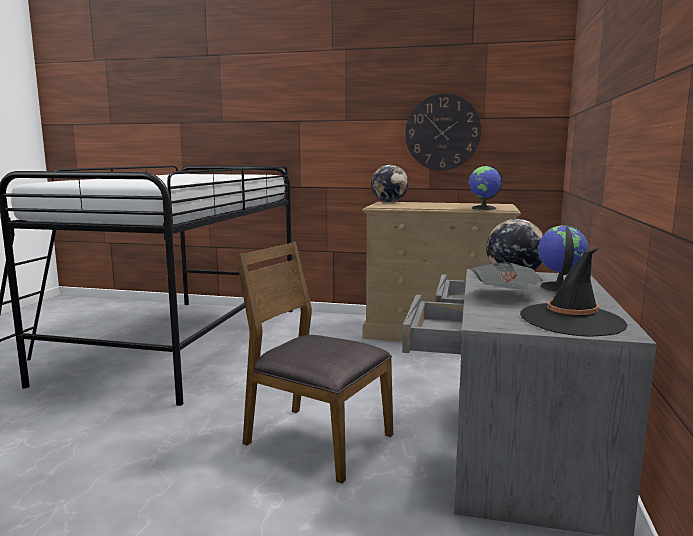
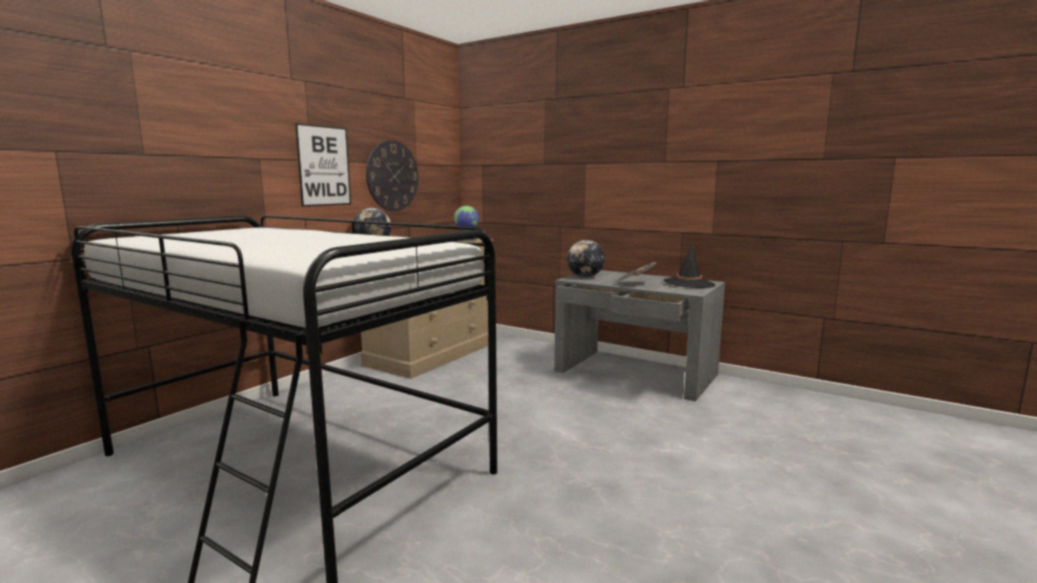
camera: 70 degrees left, 0 degrees up
(316, 440) = (598, 422): brown chair -> none
(357, 124) = (324, 166): none -> picture
(558, 287) = (621, 276): globe -> none

